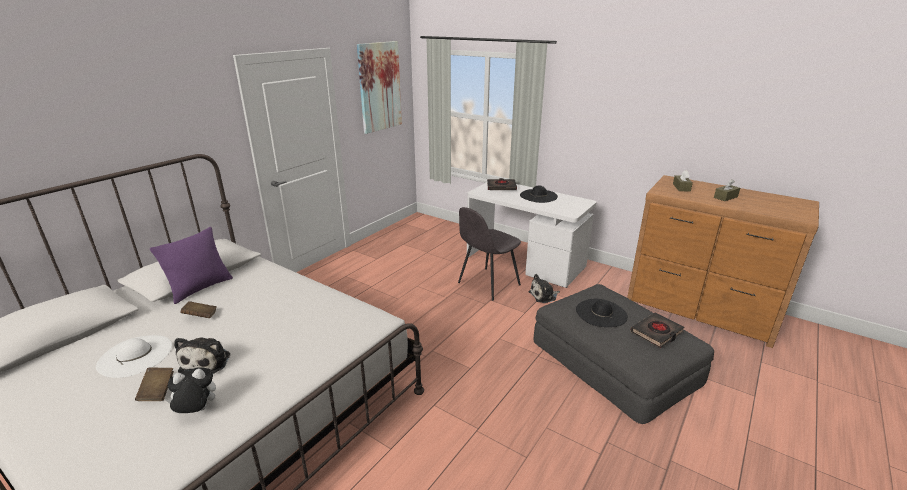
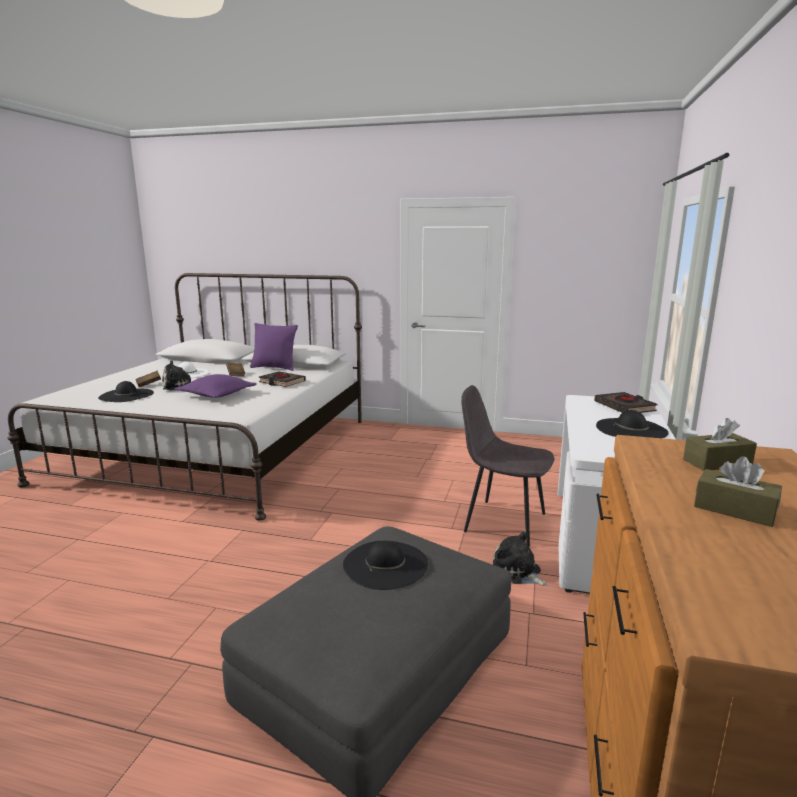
camera: 70 degrees right, 10 degrees down
(197, 411) = (126, 395): plush toy -> black hat
(282, 333) = (217, 395): none -> purple pillow
(379, 87) = (592, 250): picture -> none
(657, 332) = (351, 623): black book -> black book (282, 382)

